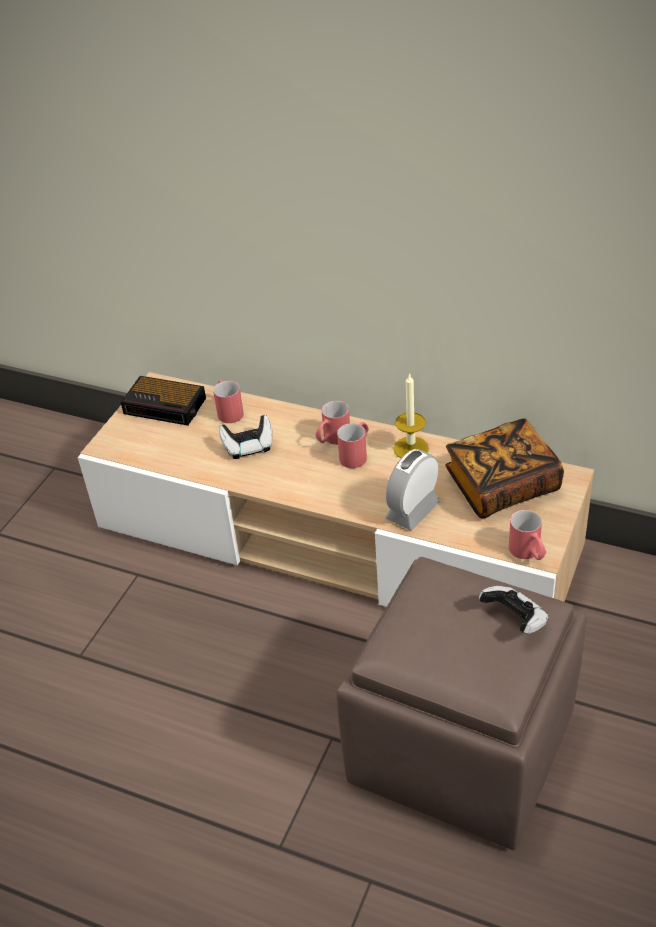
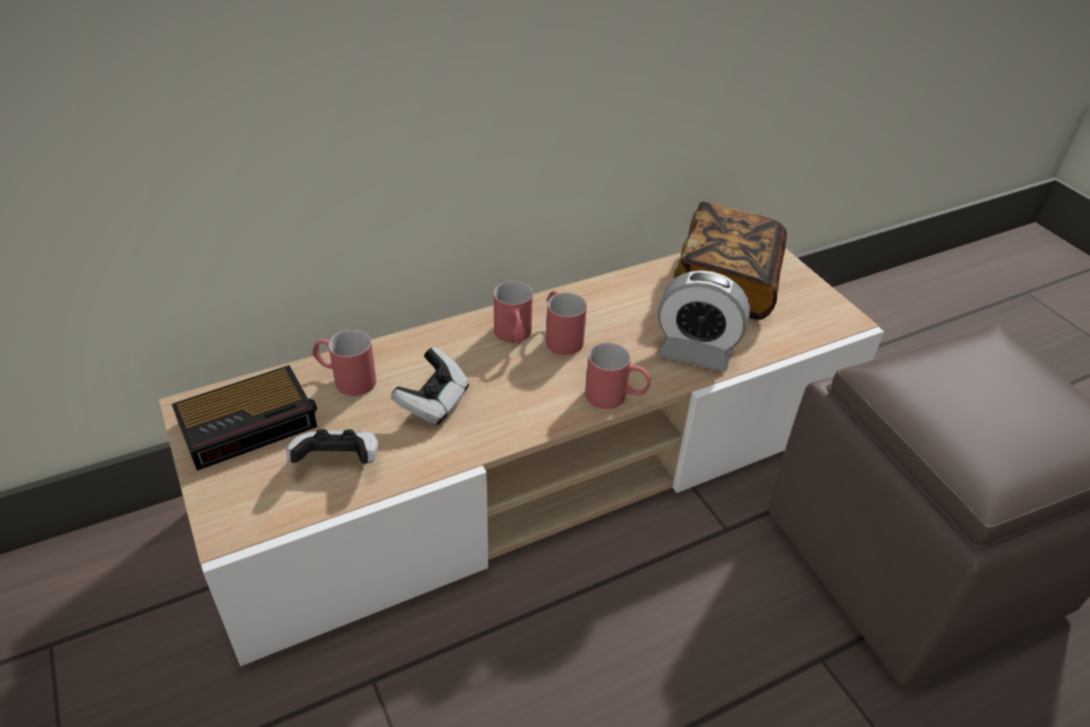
camera: 55 degrees left, 0 degrees up
(411, 448) = (601, 299): candle -> none
(412, 510) = (695, 353): alarm clock -> alarm clock turned 60 degrees counterclockwise
(515, 620) = (1009, 363): game controller -> game controller (338, 462)
(528, 553) = (836, 324): red mug -> red mug (616, 397)

